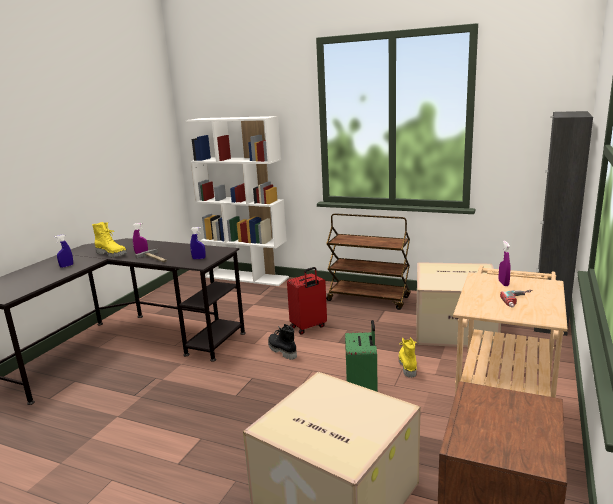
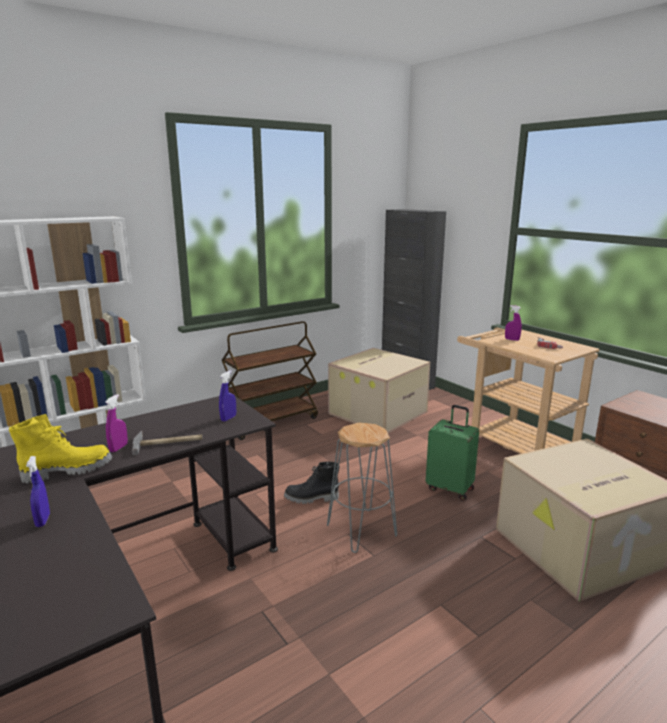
camera: 60 degrees left, 0 degrees up
(261, 381) = (362, 530): none -> grey stool
(308, 327) = (283, 468): red suitcase -> none
(407, 365) = (412, 450): yellow boot -> none

